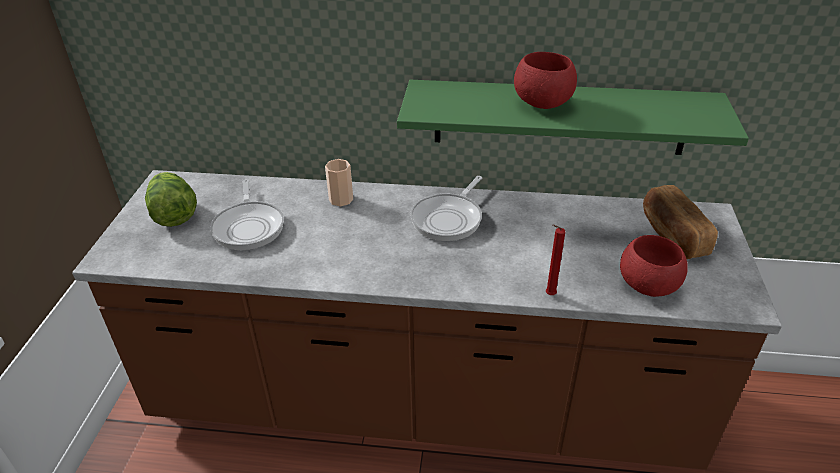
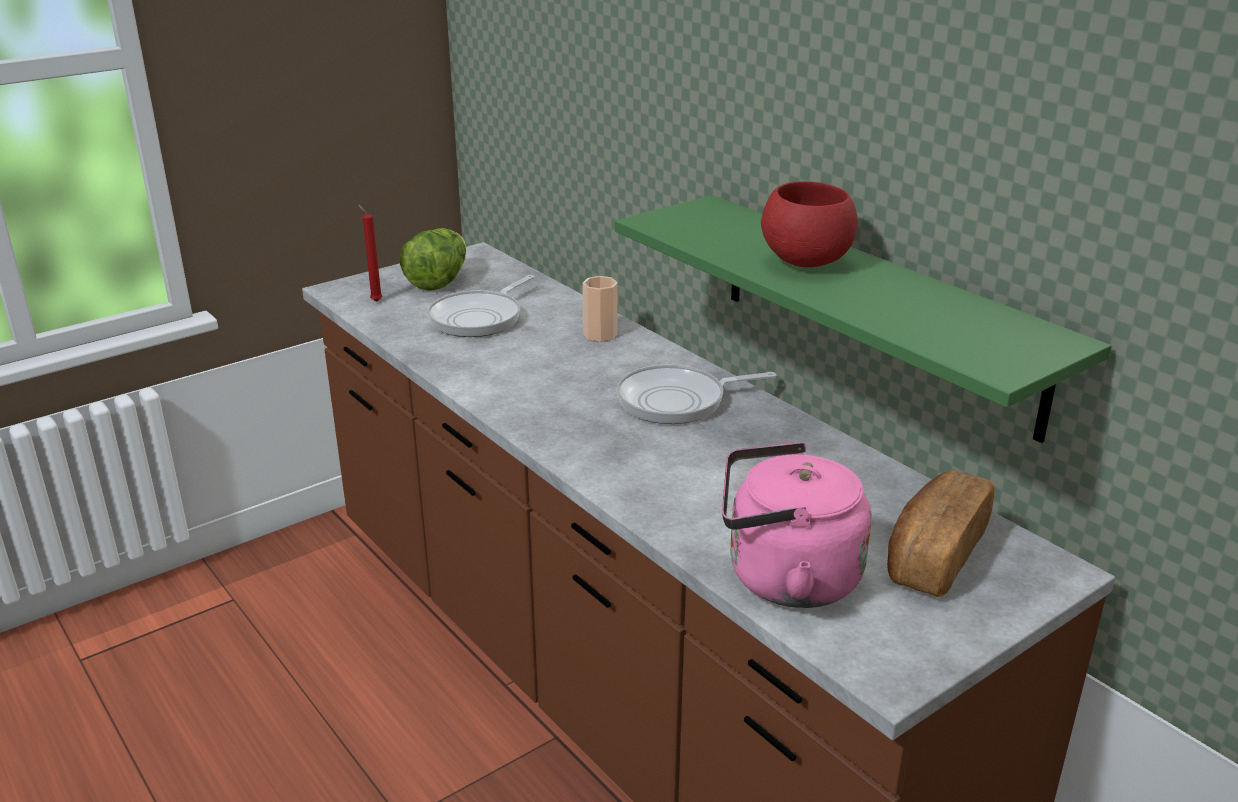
camera: 45 degrees right, 10 degrees down
(548, 295) = (650, 517): red candle -> red candle (375, 301)
(647, 287) = (784, 578): red bowl -> pink kettle

